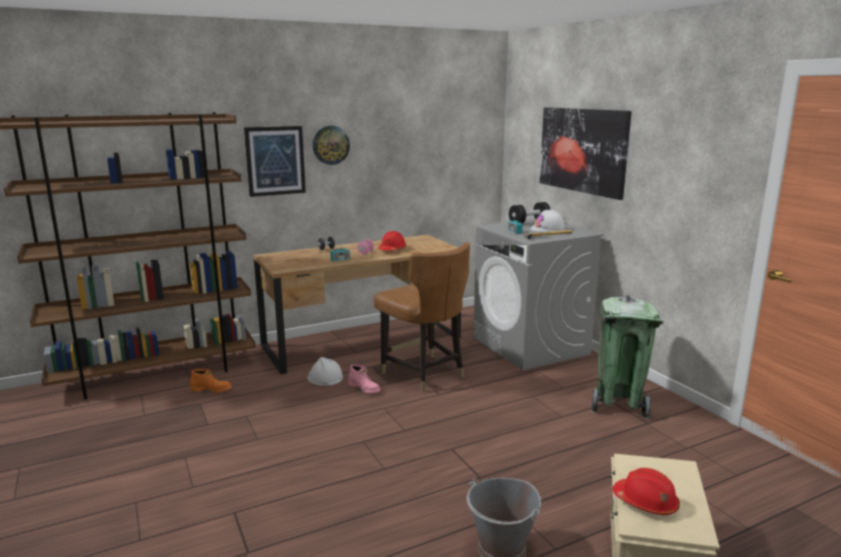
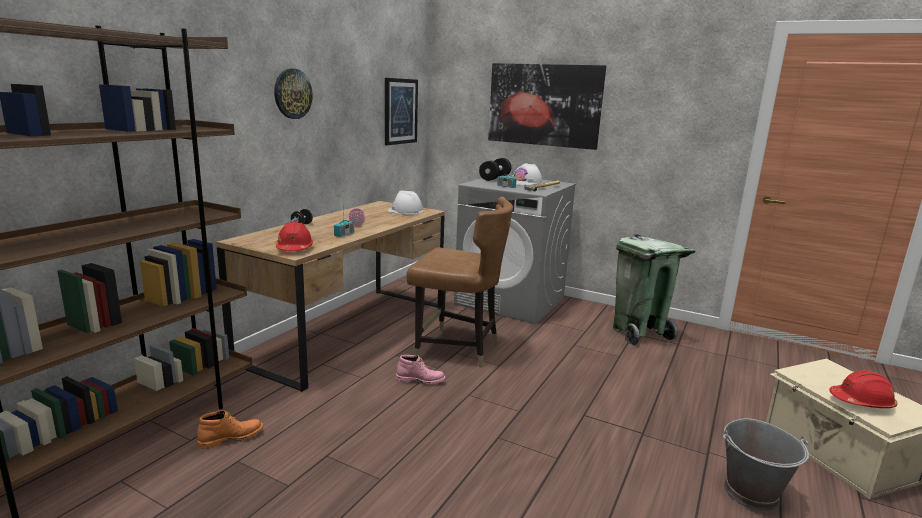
camera: 35 degrees left, 0 degrees up
(275, 160) = (234, 111): picture -> picture (400, 111)
(325, 377) = (361, 380): white hard hat -> white hard hat (405, 211)
(392, 249) = (377, 218): red hard hat -> red hard hat (294, 248)

